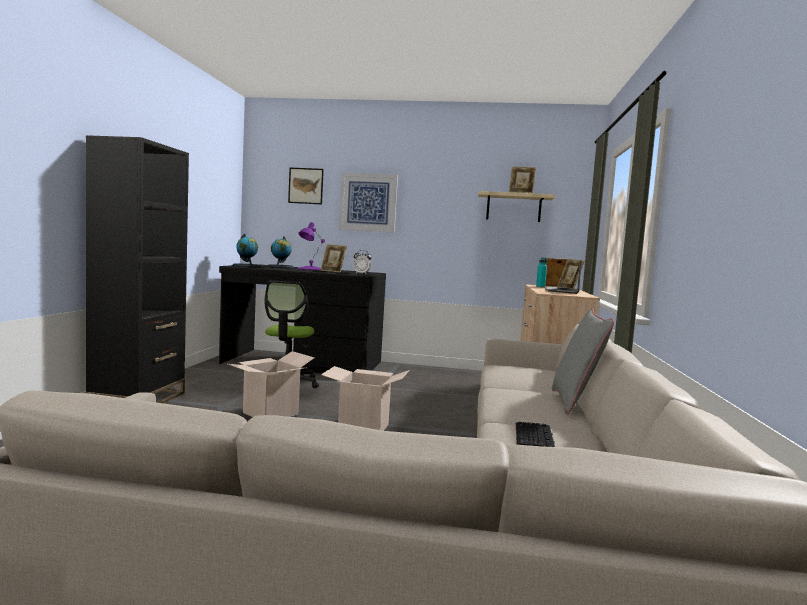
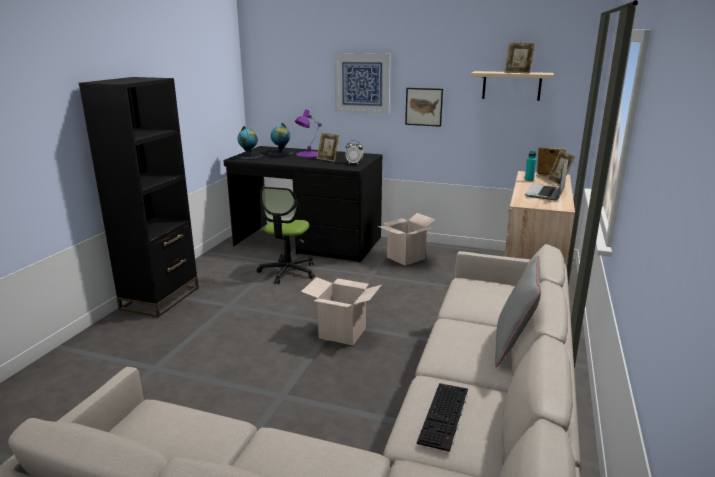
camera: 10 degrees right, 15 degrees up
(270, 413) = (266, 314): cardboard box -> cardboard box (406, 258)
(306, 186) = (301, 67): picture -> picture (424, 107)

